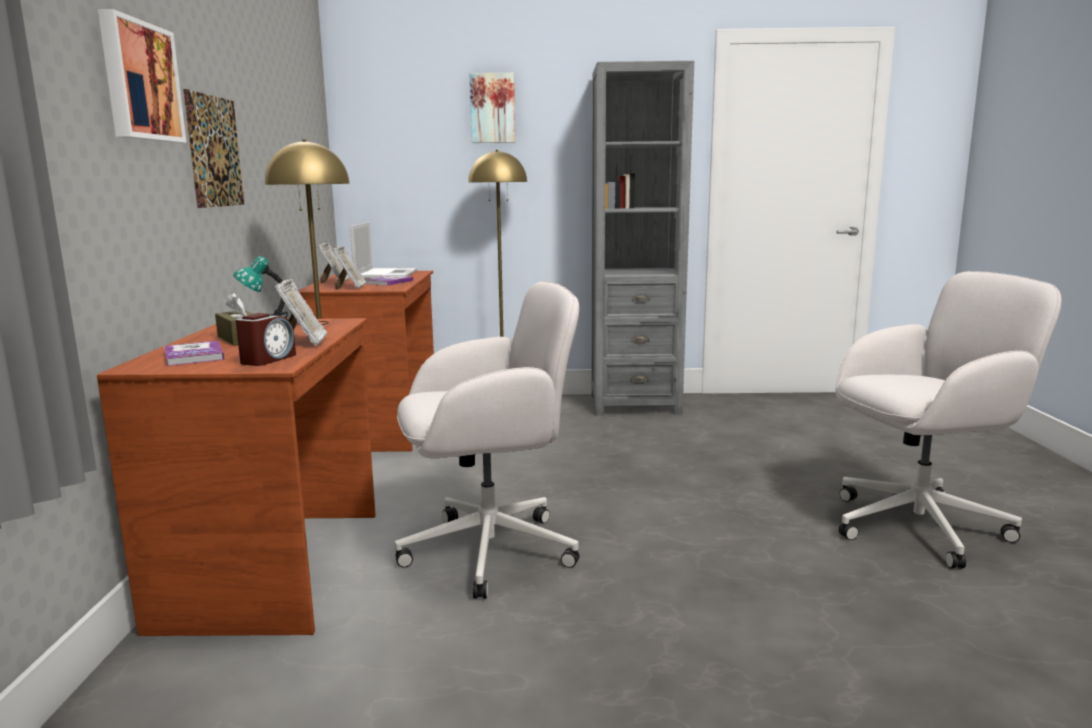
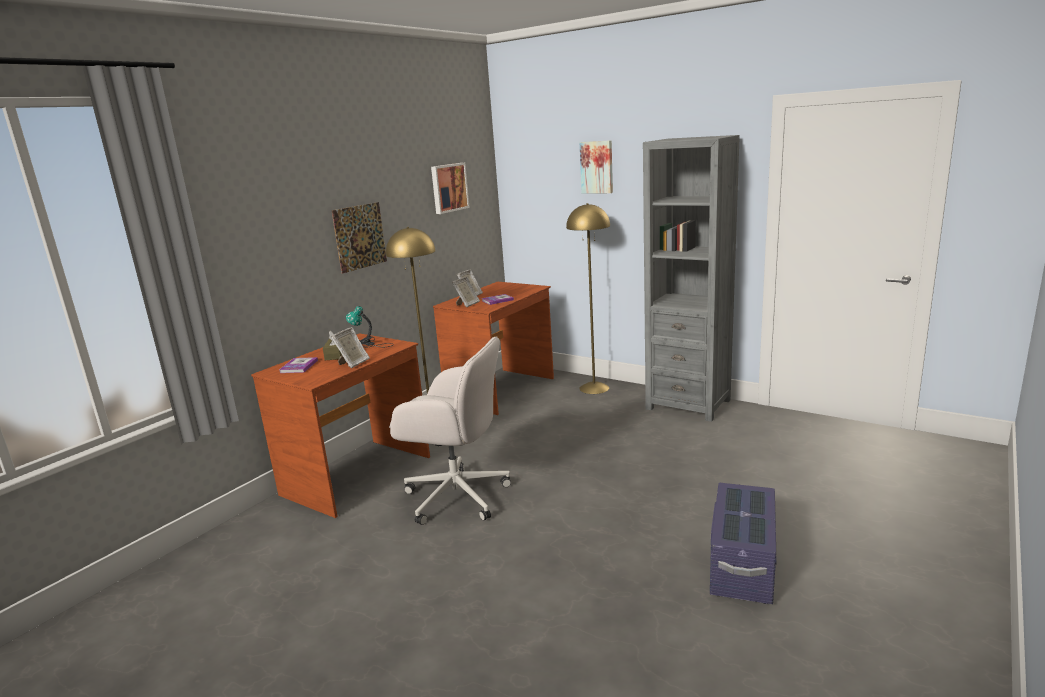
camera: 35 degrees right, 5 degrees up
(139, 82) = (293, 219): picture -> picture (448, 188)
(267, 359) = (318, 376): alarm clock -> none
(386, 274) = (513, 289): laptop -> none
(917, 527) = (742, 565): white office chair -> purple storage box

